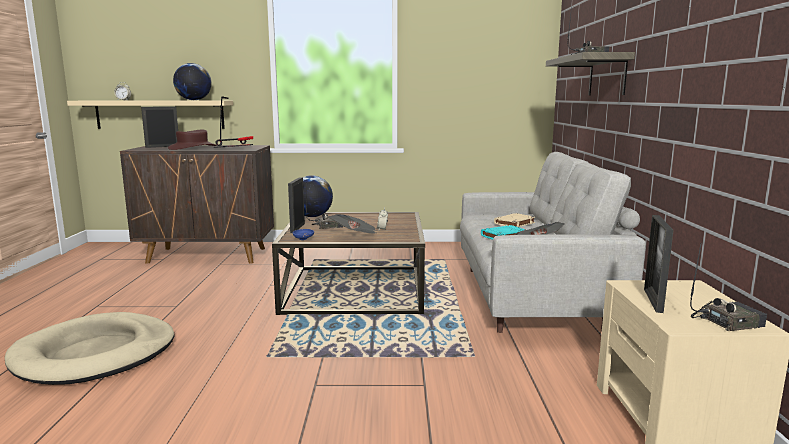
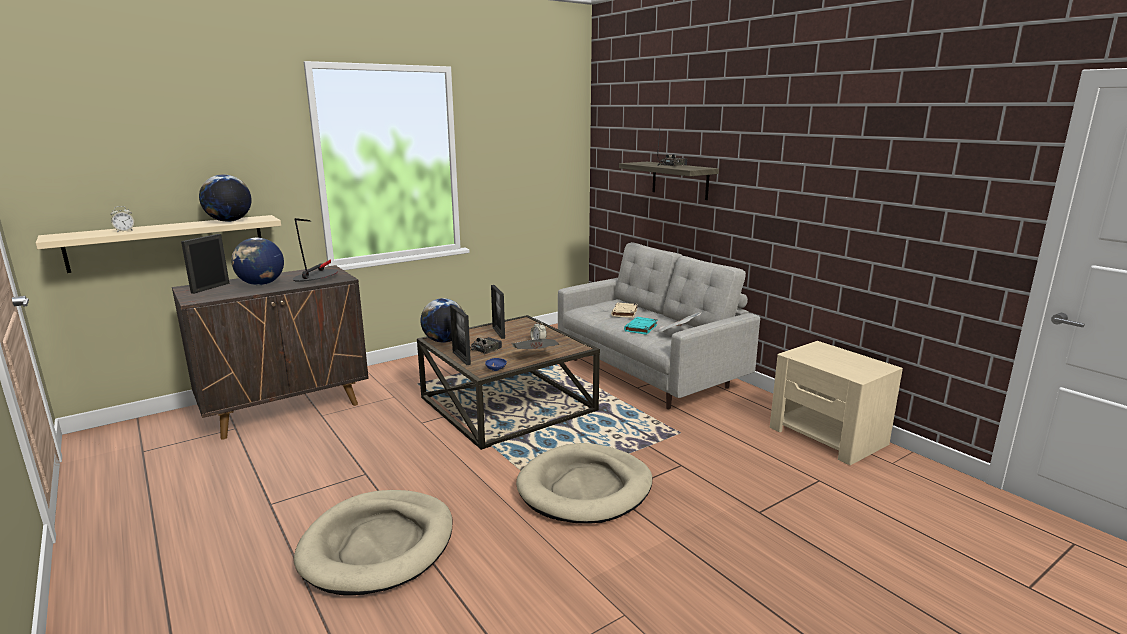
camera: 35 degrees left, 5 degrees up
(193, 147) = (261, 284): brown hat -> globe
(300, 371) = (585, 488): none -> beige dog bed
(653, 300) = (821, 363): picture frame -> picture frame (498, 332)
(726, 322) = (870, 367): radio -> none

